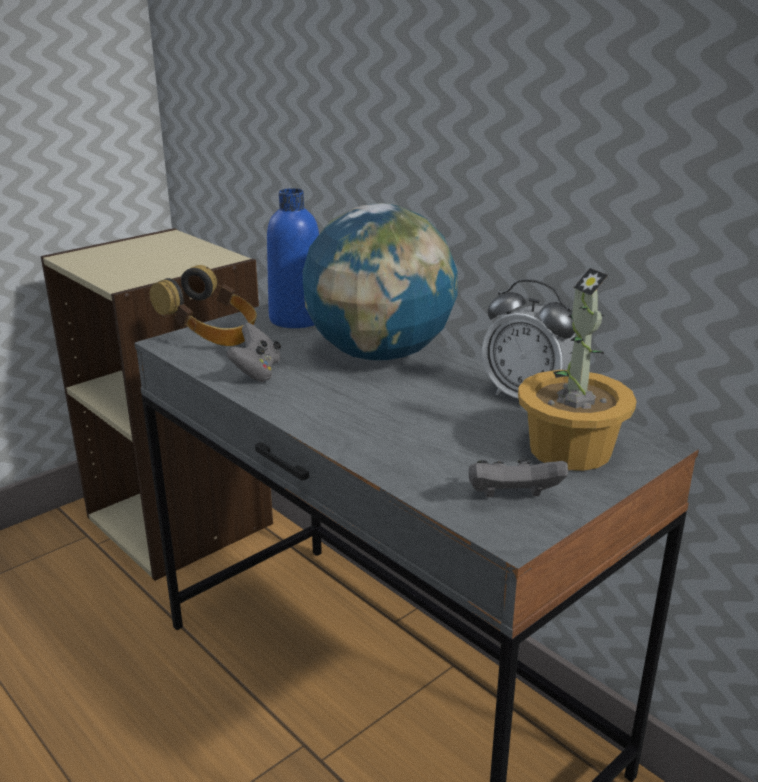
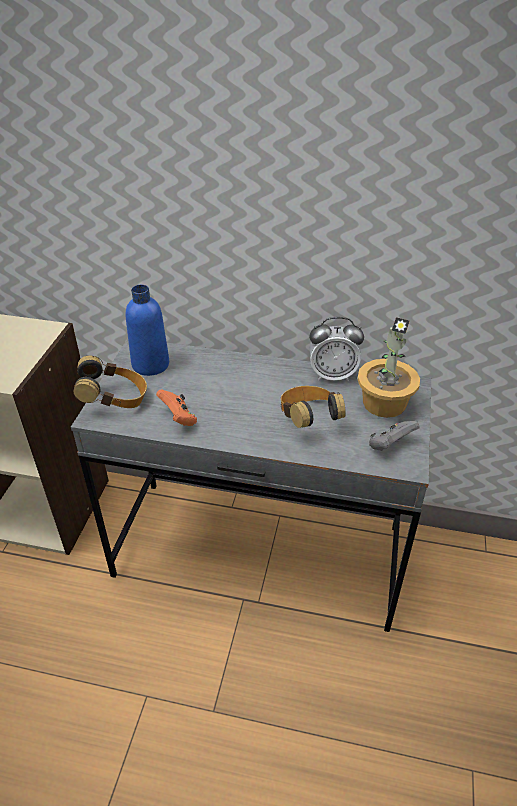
camera: 35 degrees left, 15 degrees up
(256, 372) = (179, 418): grey game controller -> orange game controller
(380, 354) = (230, 375): globe -> none
(423, 428) = (308, 420): none -> headphones

